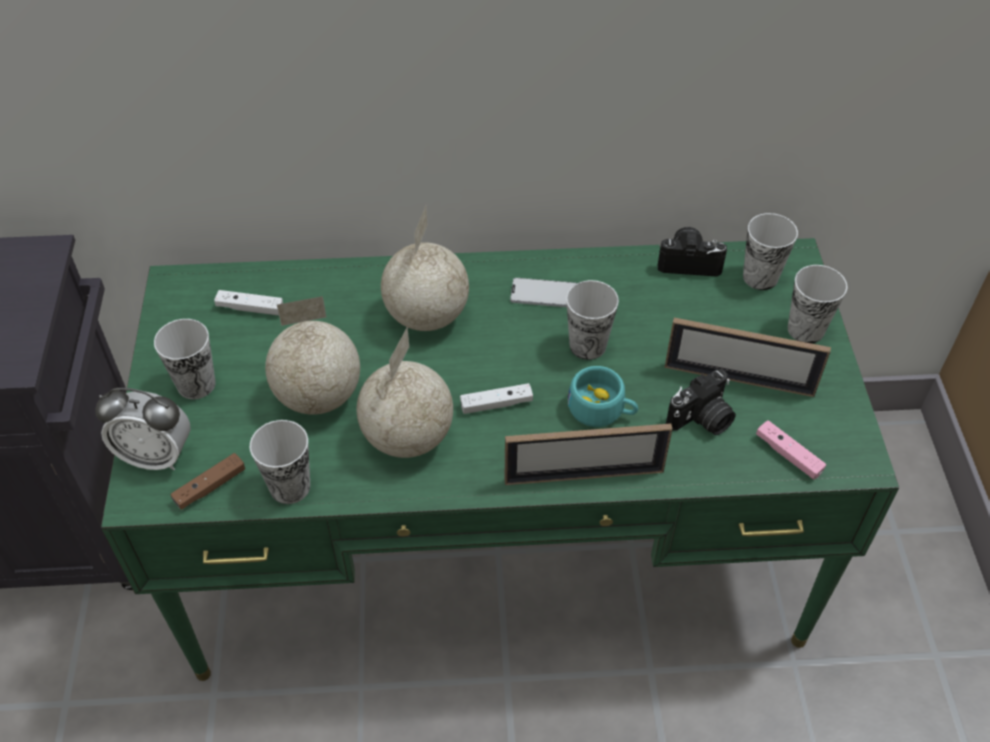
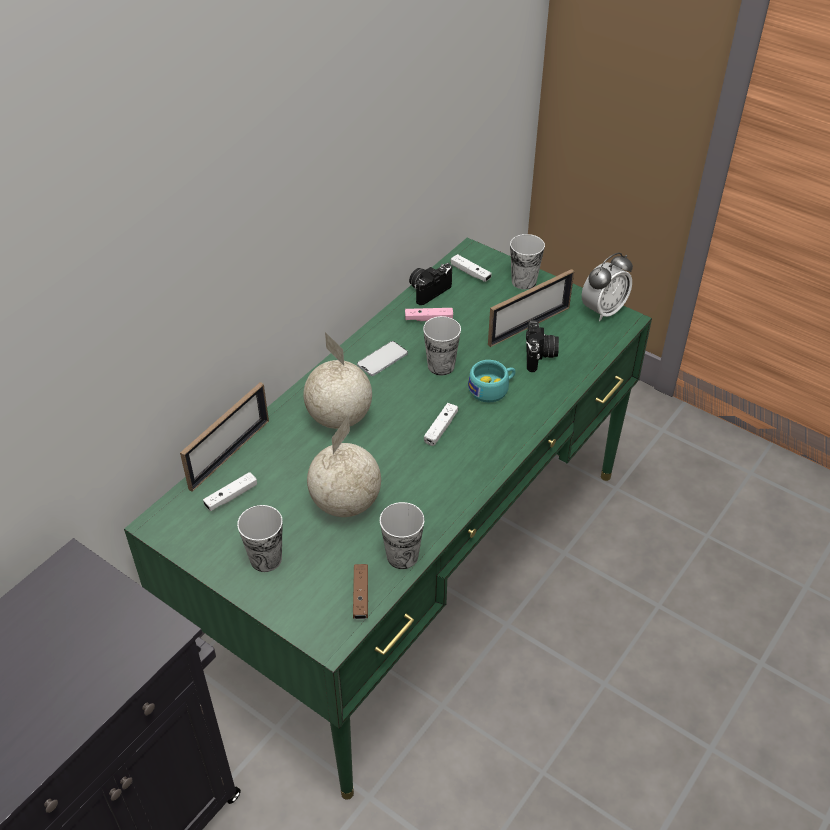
camera: 50 degrees left, 5 degrees down
(156, 456) = (305, 611): alarm clock -> alarm clock (603, 310)
(409, 437) = (423, 480): globe -> none
(584, 476) = (529, 423): picture frame -> picture frame (230, 454)
(760, 277) = (470, 273): cup -> white game controller
(788, 455) = (595, 341): pink game controller -> pink game controller (428, 319)

